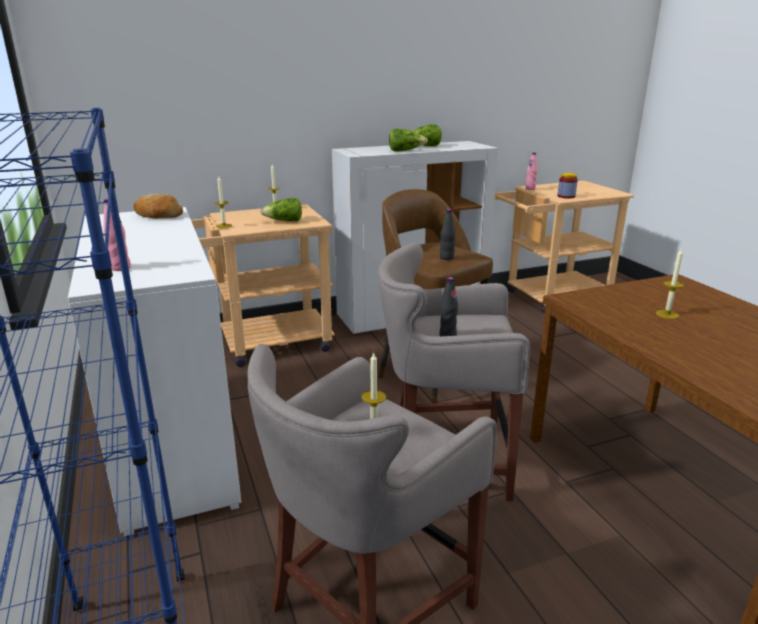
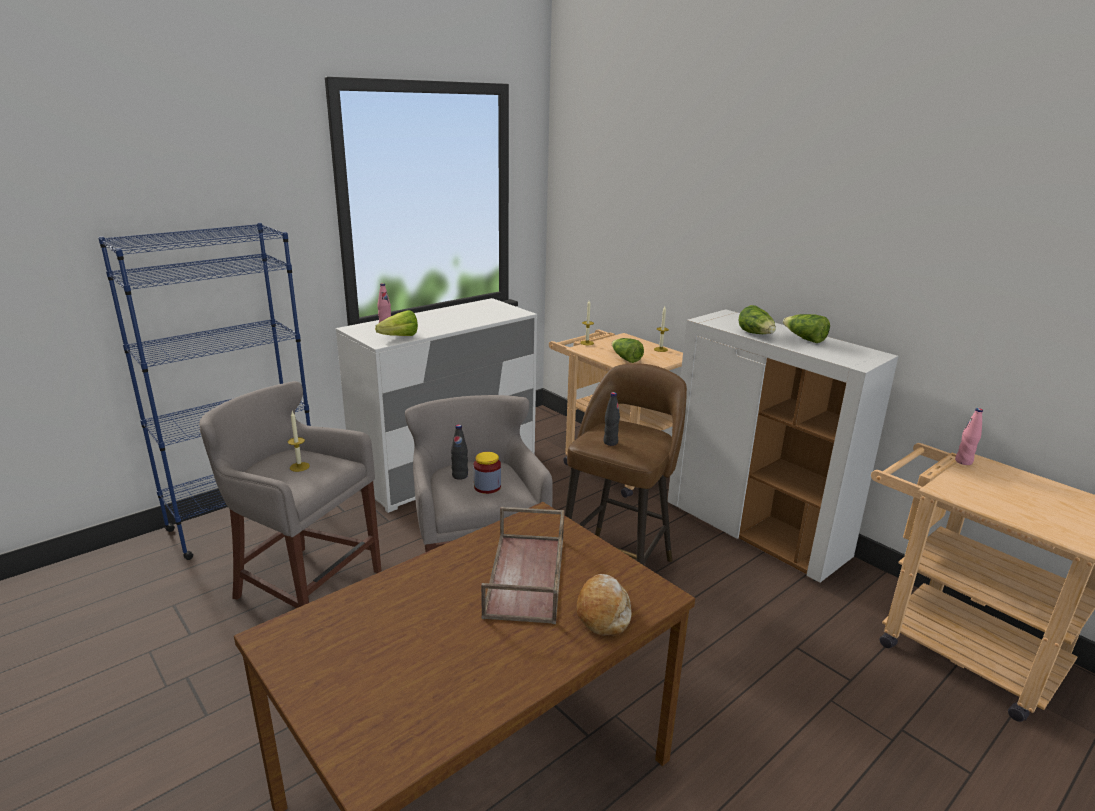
camera: 70 degrees right, 0 degrees up
(158, 215) = (506, 312): bread -> bread (603, 612)
(181, 265) = (396, 337): none -> lettuce
(566, 196) = (964, 492): jar -> jar (487, 487)
(667, 314) = (527, 577): candle -> brown tray

